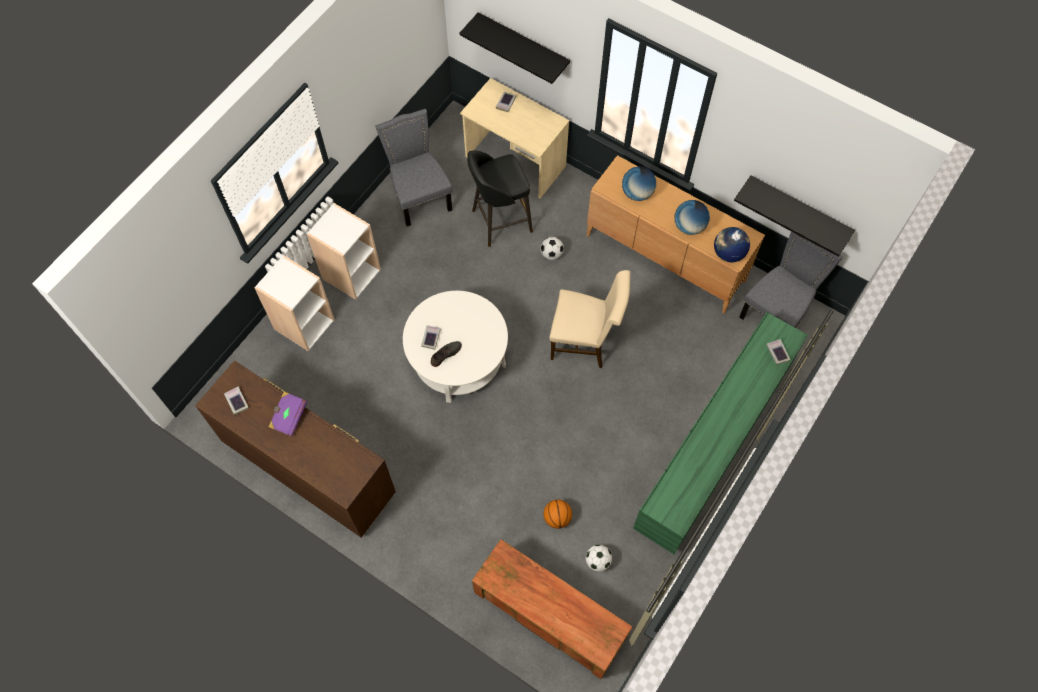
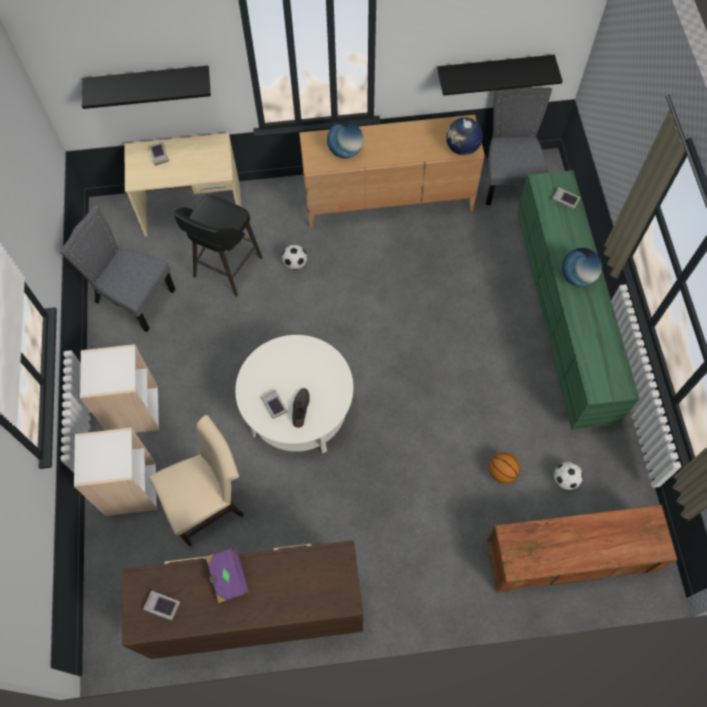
camera: 40 degrees left, 0 degrees up
(585, 341) = (389, 313): beige chair -> beige chair (208, 502)
(689, 226) = (412, 148): globe -> globe (577, 277)

